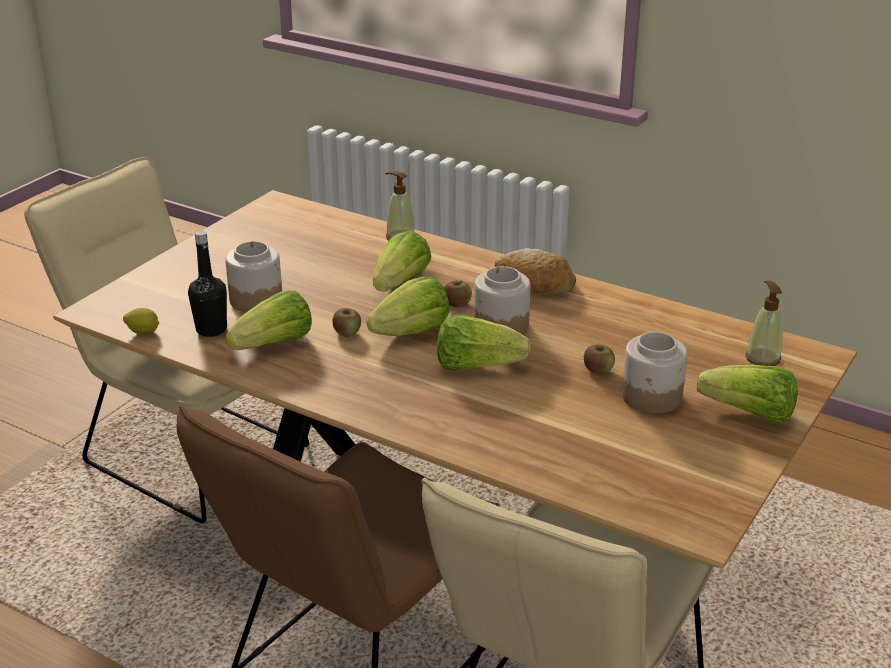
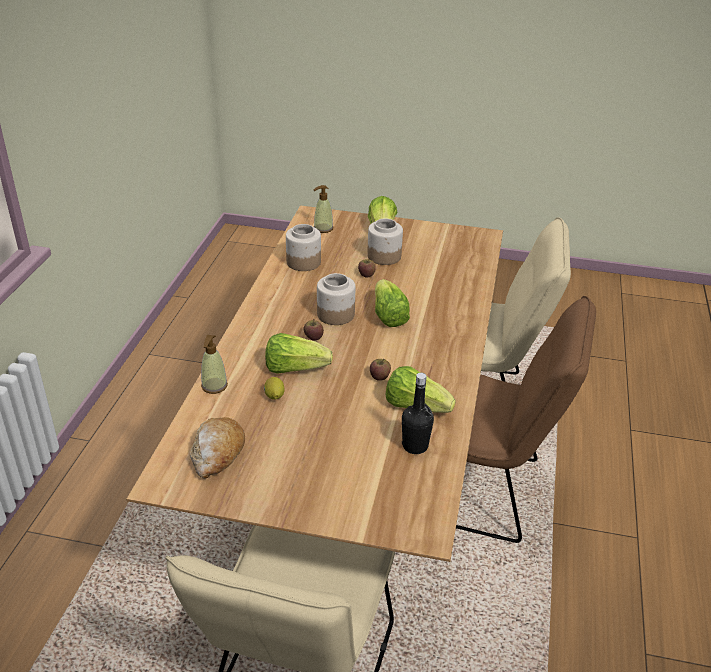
camera: 110 degrees left, 5 degrees up
(143, 332) = (441, 484): lemon -> lemon (274, 396)
(256, 299) = (356, 436): jar -> jar (303, 262)
(412, 332) = (363, 348): lettuce -> none
(534, 283) = (268, 310): bread -> bread (217, 454)

